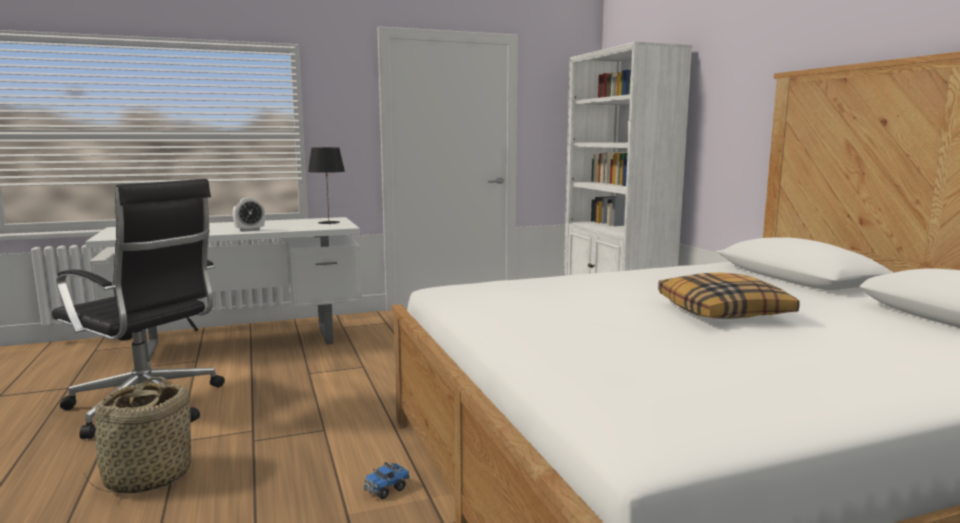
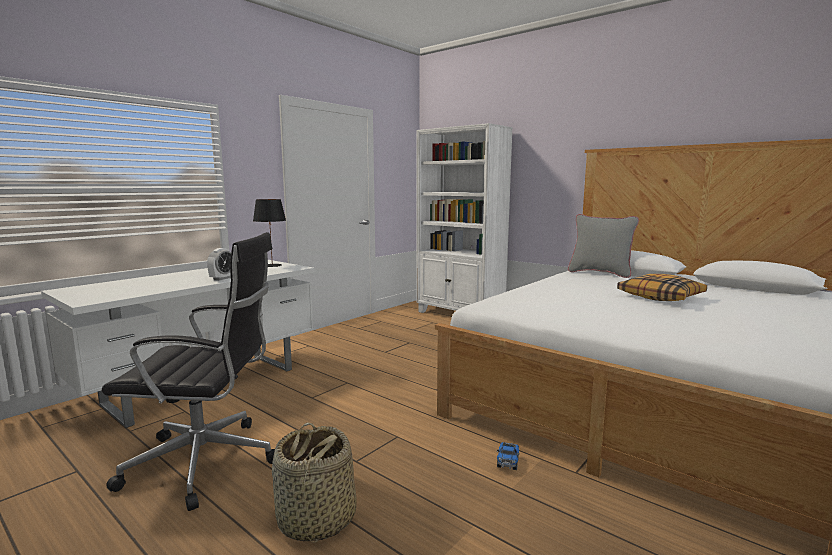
camera: 30 degrees left, 0 degrees up
(740, 271) = (600, 273): none -> grey pillow

